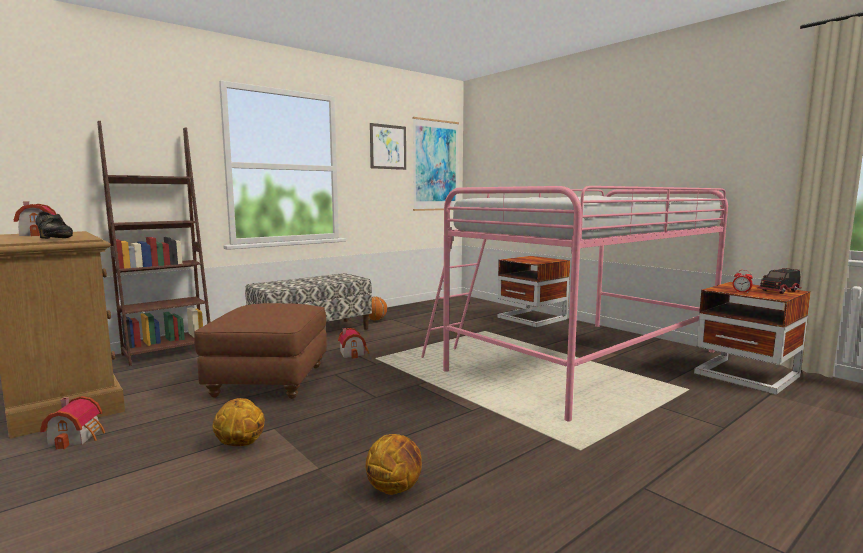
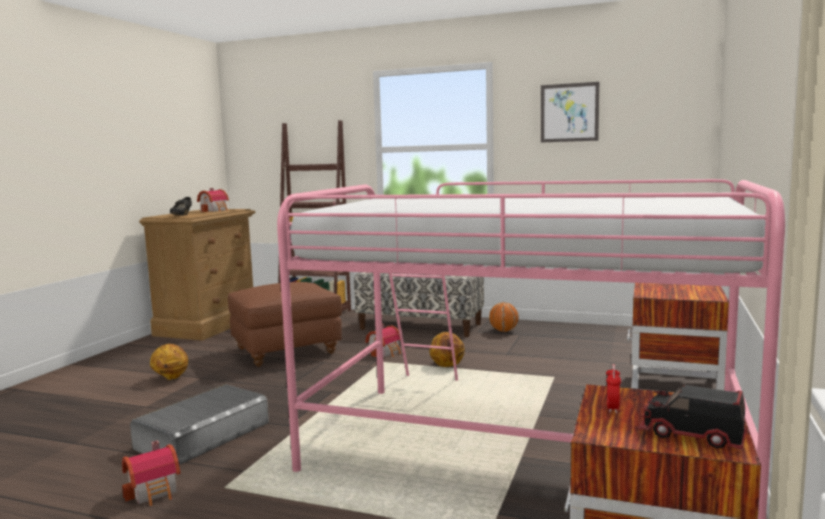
camera: 60 degrees right, 0 degrees up
(78, 437) = (161, 345): toy house -> toy house (155, 491)
(395, 488) = (124, 434): basketball -> basketball (447, 365)
(435, 165) = (656, 131): picture -> none
(452, 446) = (203, 435): none -> grey storage box

